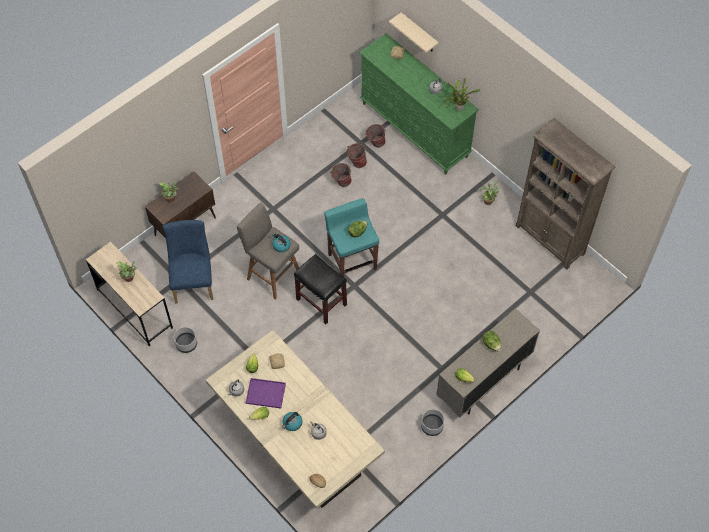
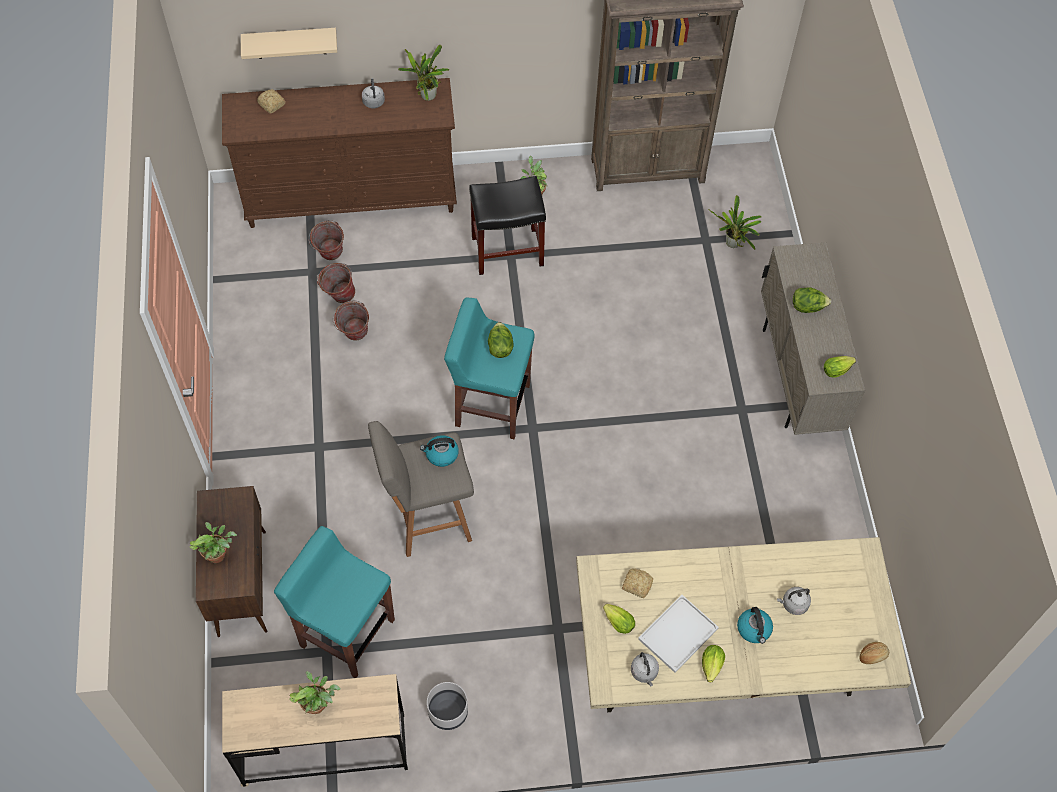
camera: 55 degrees left, 0 degrees up
(193, 280) = (346, 632): blue chair -> turquoise stool
(265, 394) = (677, 635): purple tray -> white tray
(322, 302) = (525, 484): black stool -> black stool (508, 250)
(415, 130) = (352, 199): green dresser -> brown dresser
(432, 426) = (819, 477): grey planter -> none
(538, 306) = (733, 245): none -> potted plant

